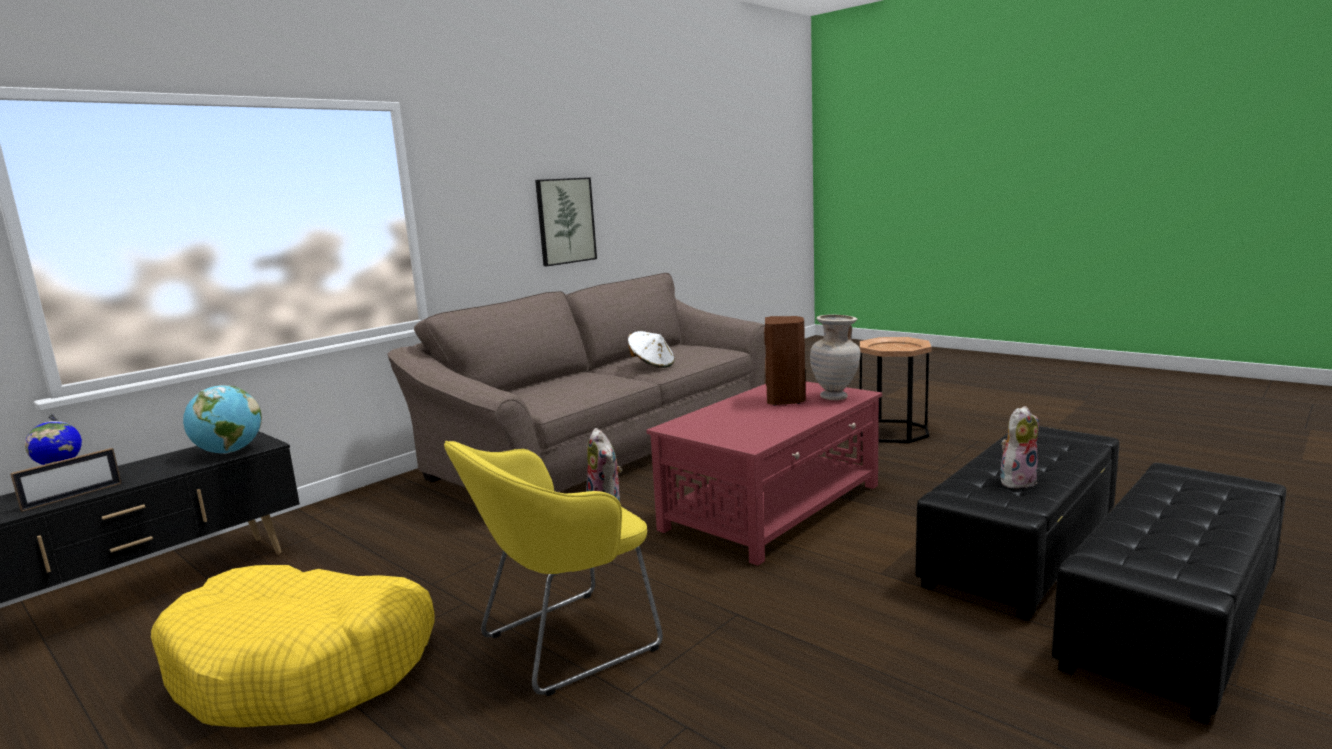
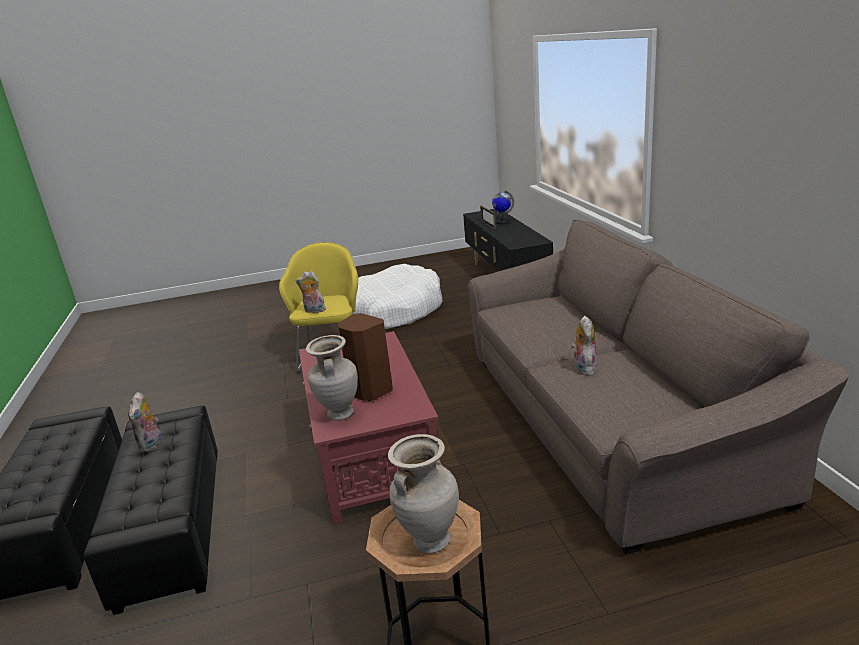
camera: 125 degrees right, 10 degrees up
(229, 452) = (514, 240): globe -> none
(304, 667) = (395, 310): yellow dog bed -> white dog bed
(565, 221) = (778, 187): picture -> none
(652, 365) = (584, 368): white hat -> plush toy
(895, 347) = (429, 541): none -> beige vase

